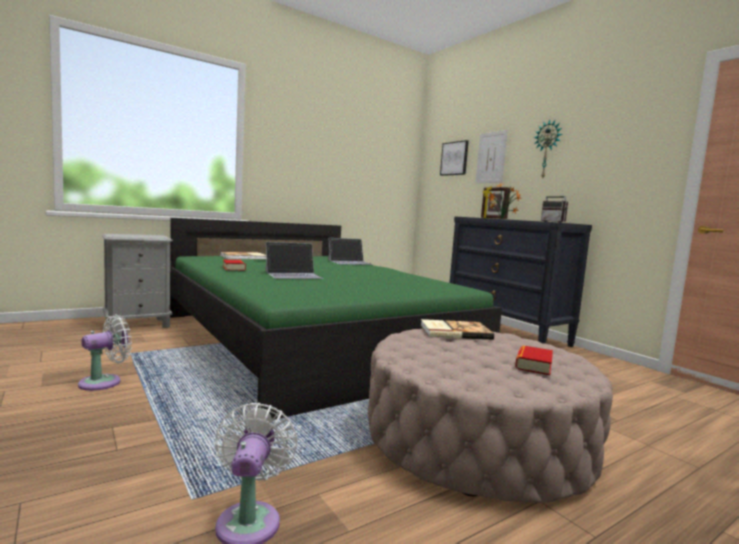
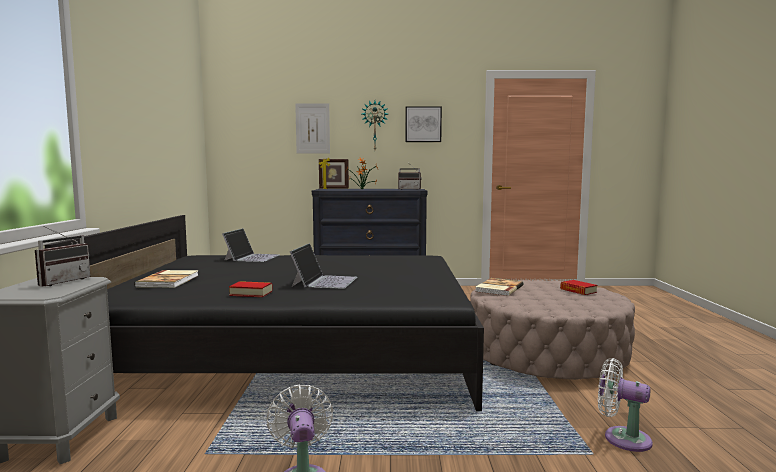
camera: 55 degrees left, 0 degrees up
(151, 236) = (62, 281): none -> radio
(311, 341) = (298, 353): green bed -> black bed
(454, 158) = (262, 126): picture -> picture (423, 124)

